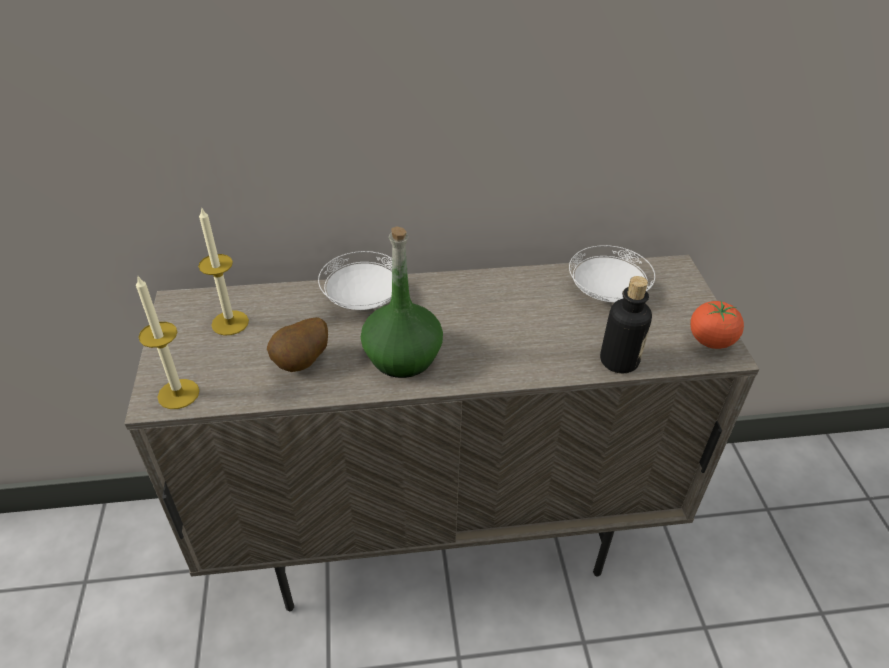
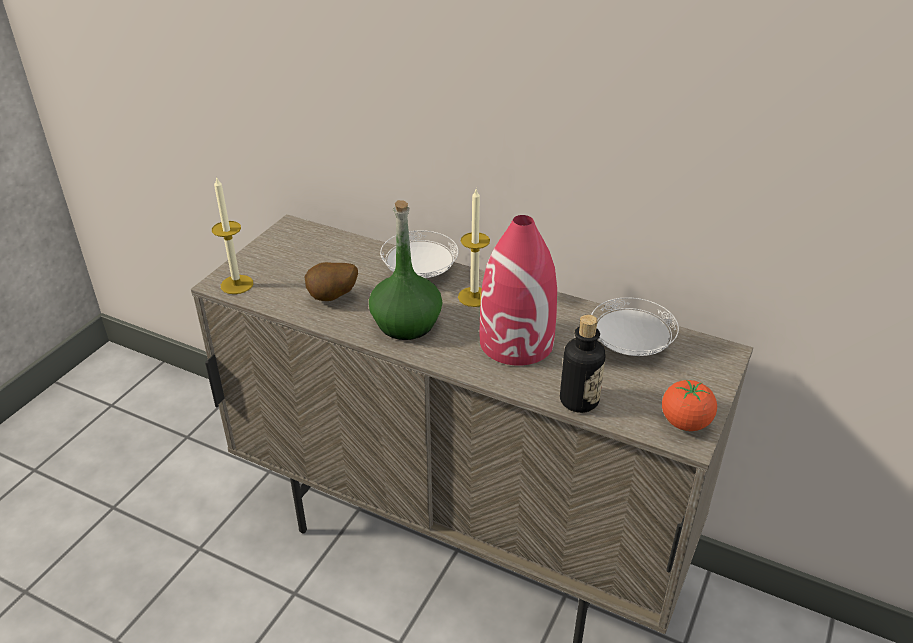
camera: 35 degrees right, 5 degrees down
(230, 323) = (311, 252): candle -> candle (474, 297)
(518, 330) = (517, 343): none -> red vase

